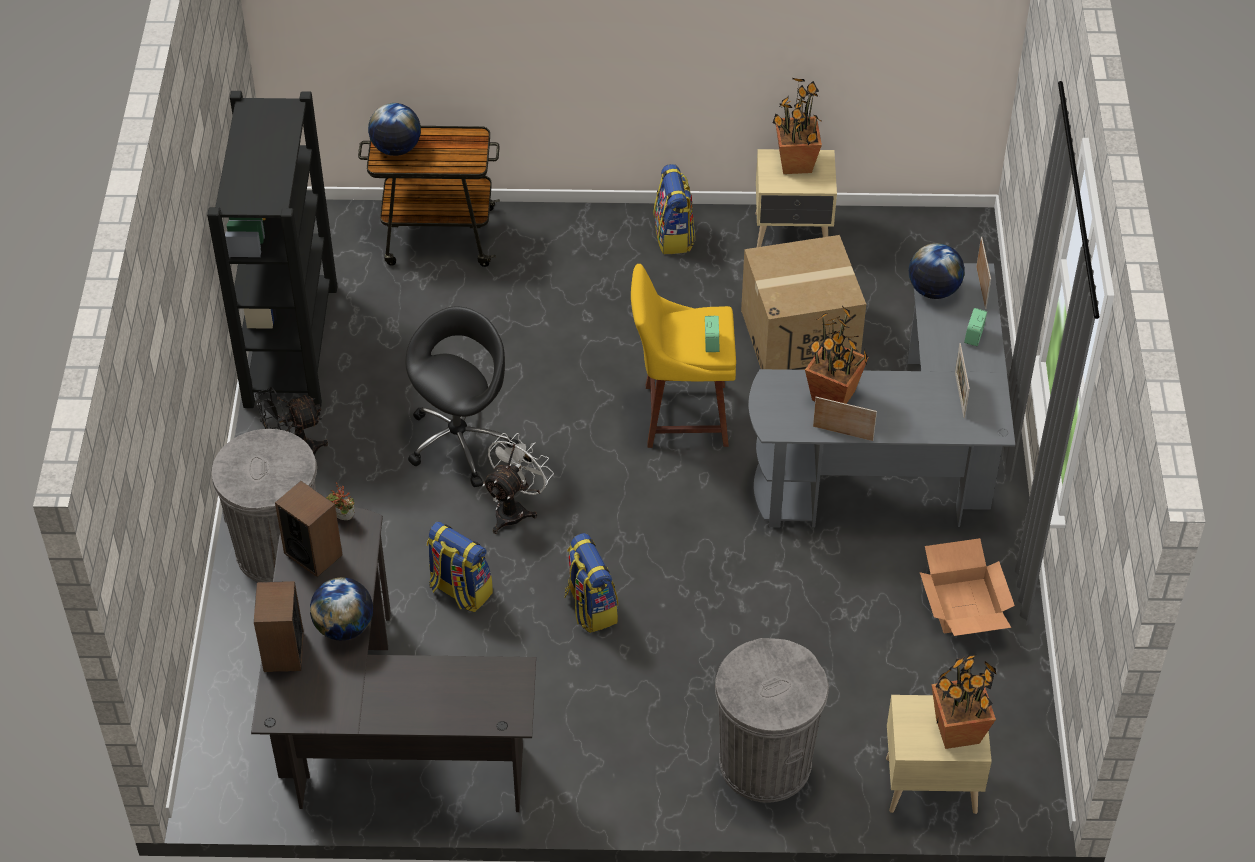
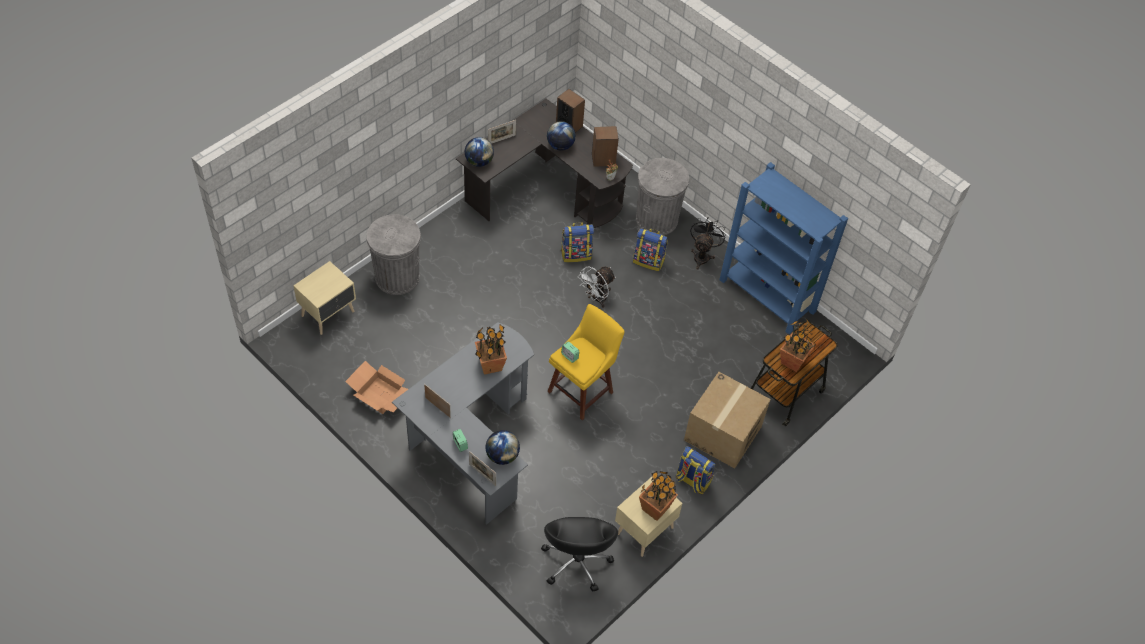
camera: 130 degrees right, 5 degrees up
(291, 345) = (767, 295): black bookcase -> blue bookcase
(396, 149) = (813, 341): globe -> globe (479, 161)
(462, 441) = (650, 309): black office chair -> black office chair (576, 564)
(515, 509) = (596, 298): white fan -> white fan turned 60 degrees clockwise
(590, 607) = (522, 284): backpack -> backpack (649, 261)
(800, 337) = (577, 472): cardboard box -> cardboard box (723, 433)
(843, 433) = (468, 350): picture frame -> picture frame (501, 139)
(958, 731) = (315, 287): potted plant -> potted plant (792, 362)

